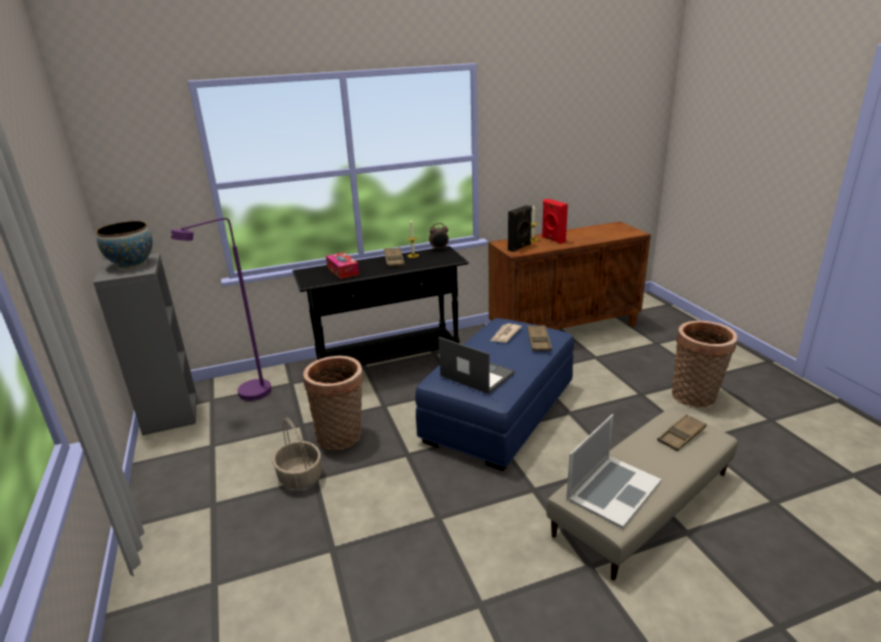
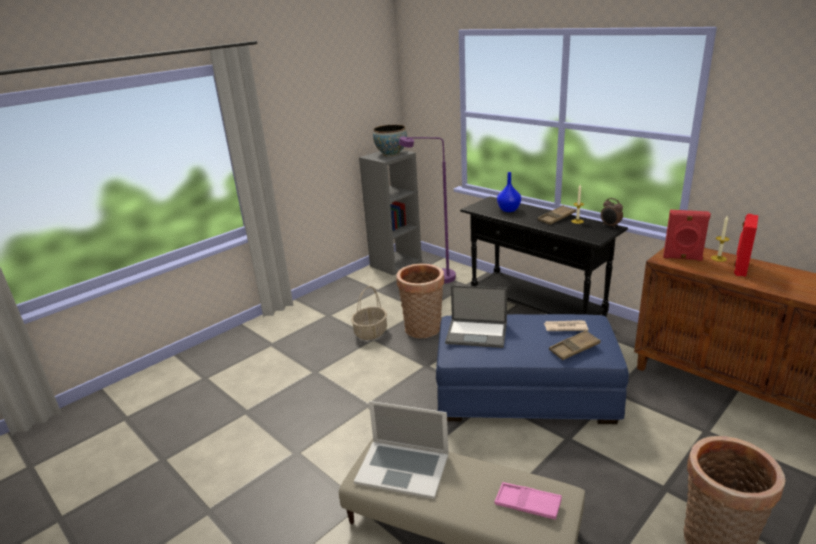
camera: 65 degrees right, 0 degrees up
(343, 271) = (508, 210): tissue box -> blue vase
(476, 374) = (477, 333): laptop -> laptop turned 90 degrees clockwise
(520, 247) = (682, 258): black speaker -> red speaker
(681, 436) = (527, 504): brown tray -> pink tray

